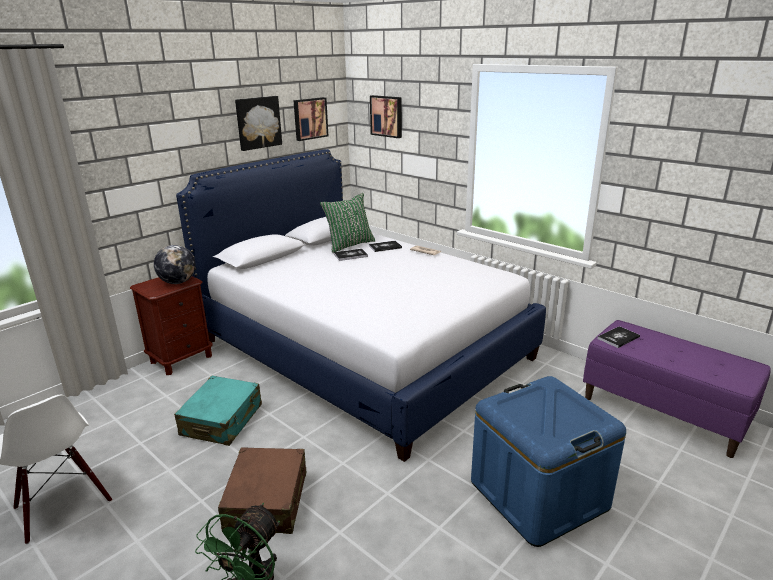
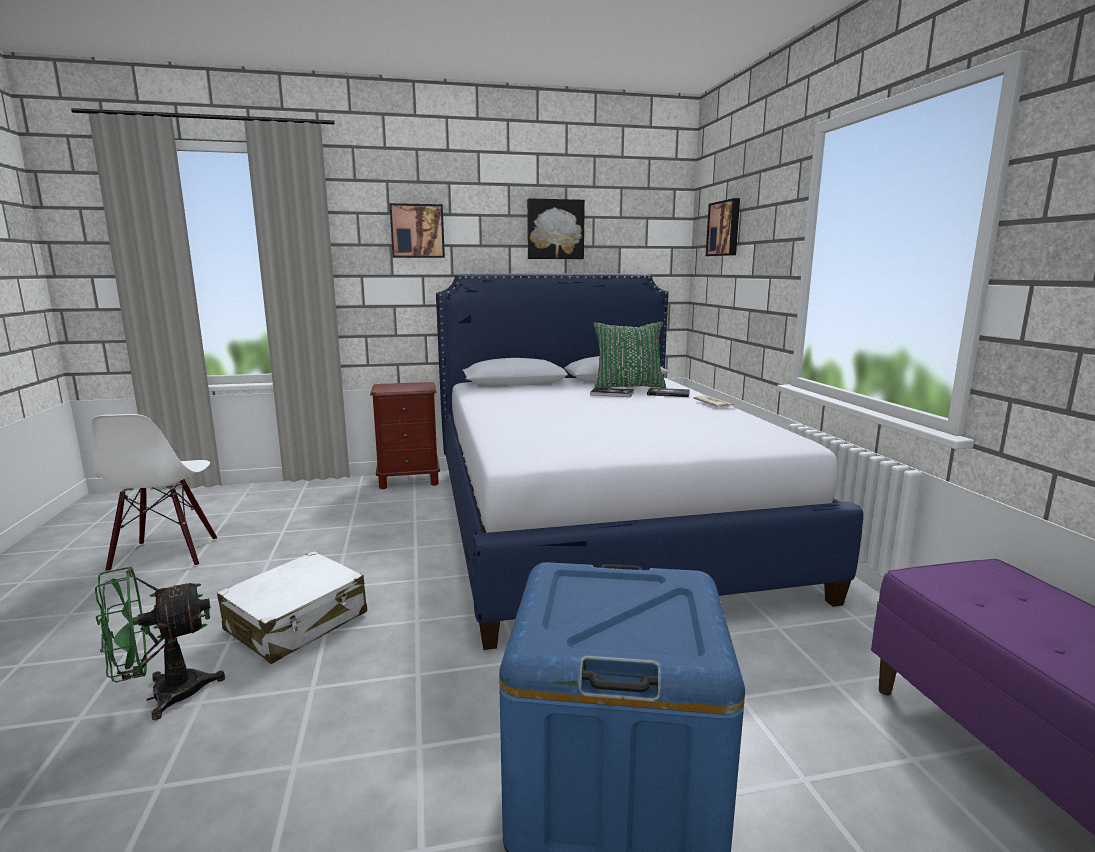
camera: 35 degrees right, 10 degrees down
(178, 282) = (412, 388): globe -> none
(222, 420) = (368, 538): turquoise suitcase -> none
(267, 501) = (297, 622): brown suitcase -> white suitcase
(310, 118) = (631, 234): picture -> picture (417, 231)
(618, 338) = (960, 581): book -> none

